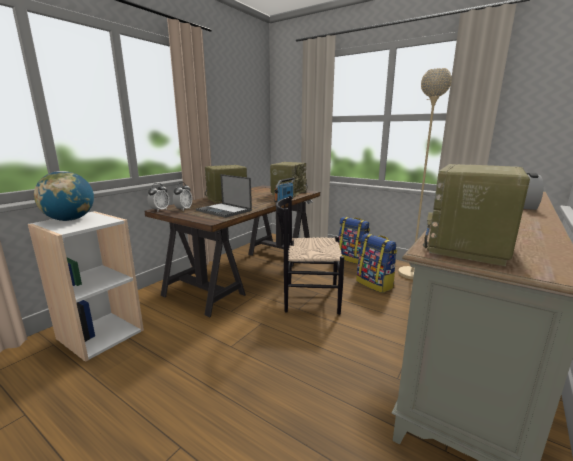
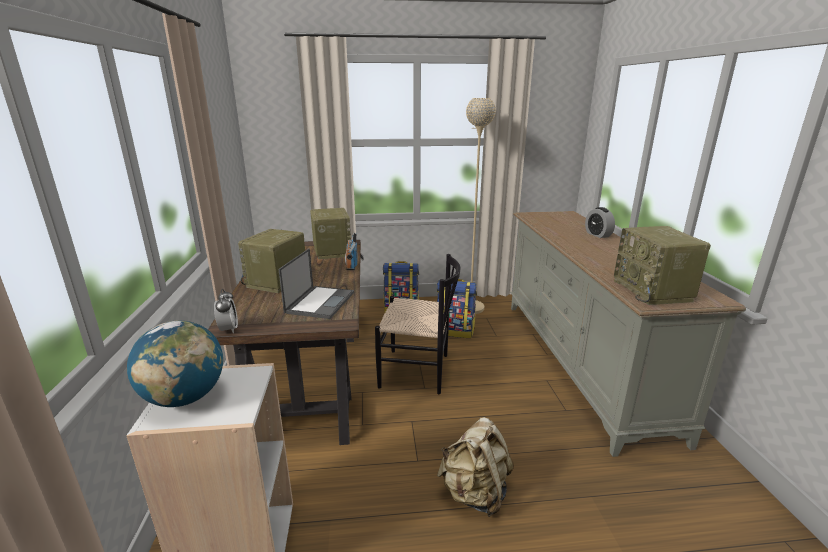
camera: 40 degrees left, 5 degrees up
(183, 209) = (261, 317): alarm clock -> none
(224, 210) = (320, 302): laptop -> laptop turned 75 degrees counterclockwise
(235, 387) = (475, 493): none -> beige backpack
(308, 298) = (418, 372): black chair -> black chair turned 135 degrees counterclockwise

